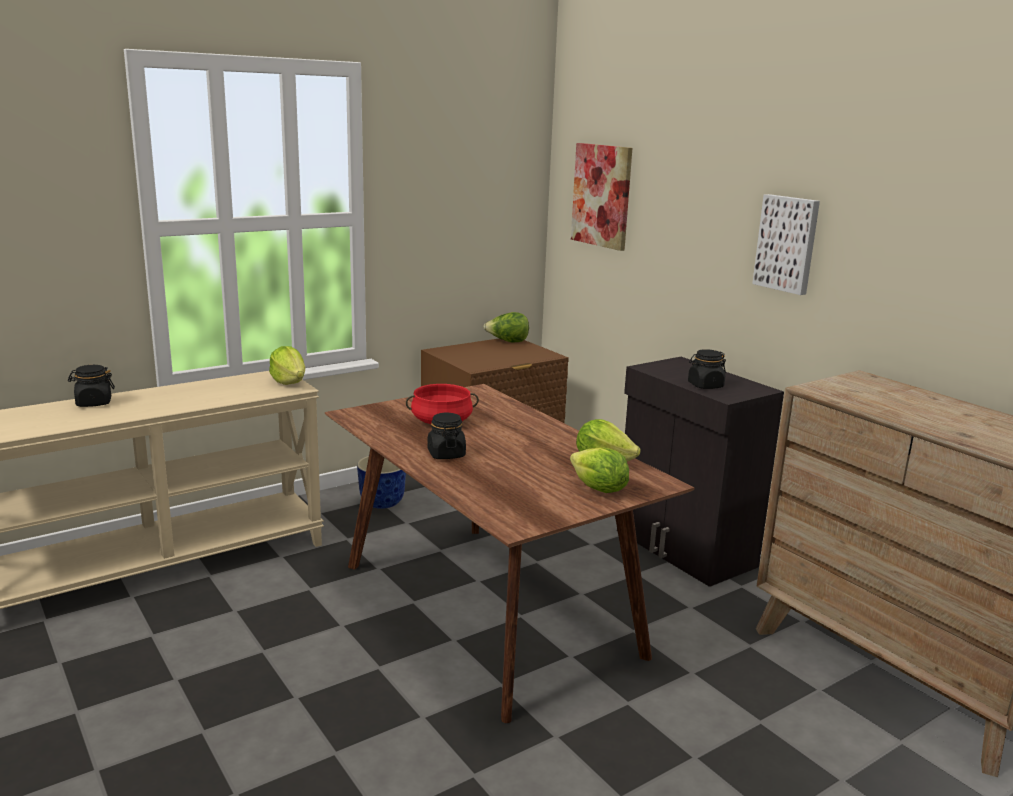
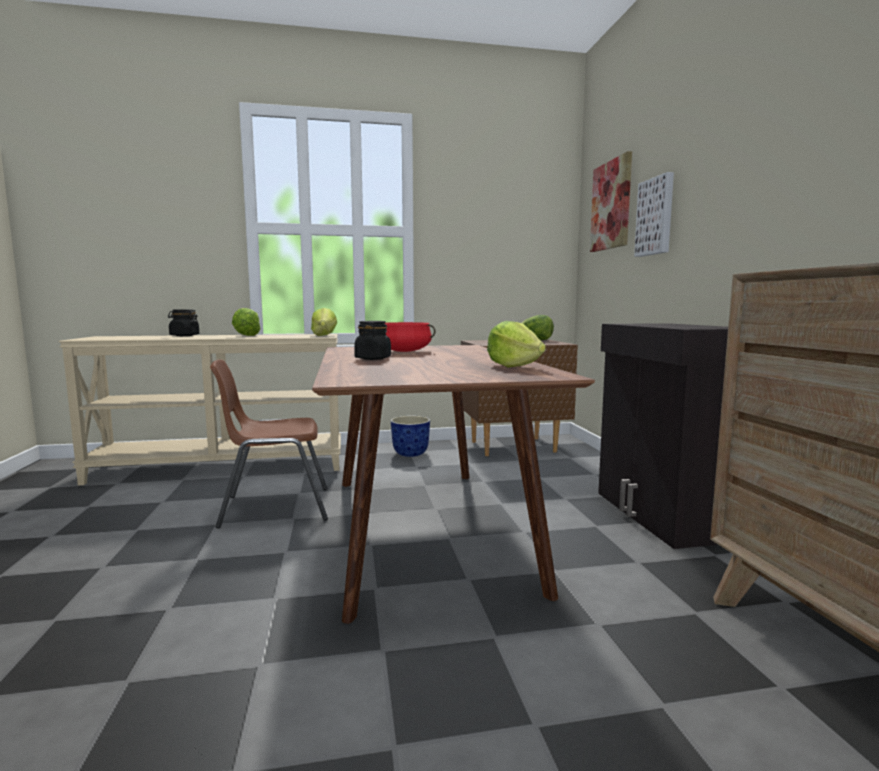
camera: 25 degrees right, 10 degrees down
(304, 615) = (274, 507): none -> brown chair
(598, 489) = (478, 374): lettuce -> lettuce (247, 336)
(705, 385) = (671, 326): black jar -> none
(787, 243) = (769, 166): picture -> picture (656, 216)

